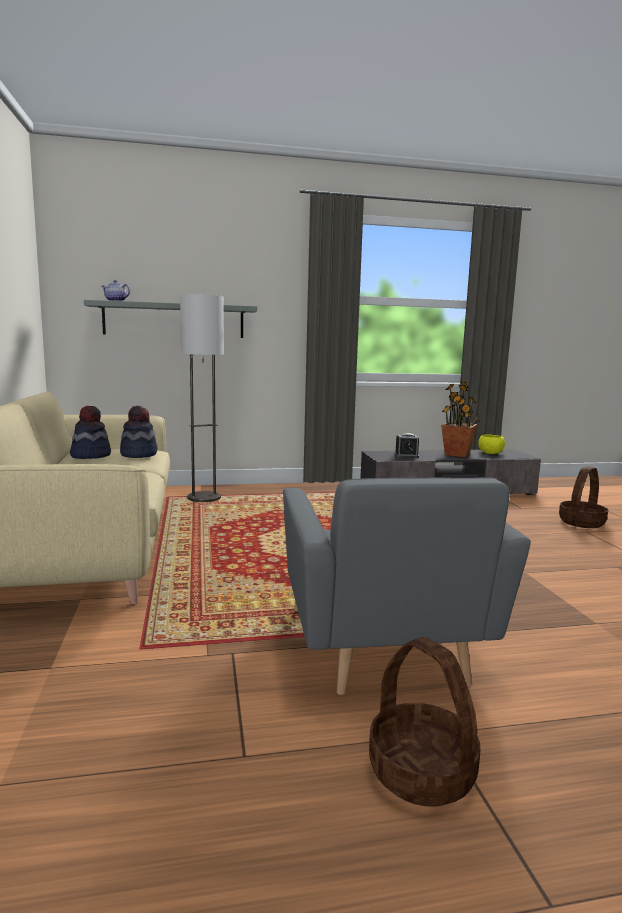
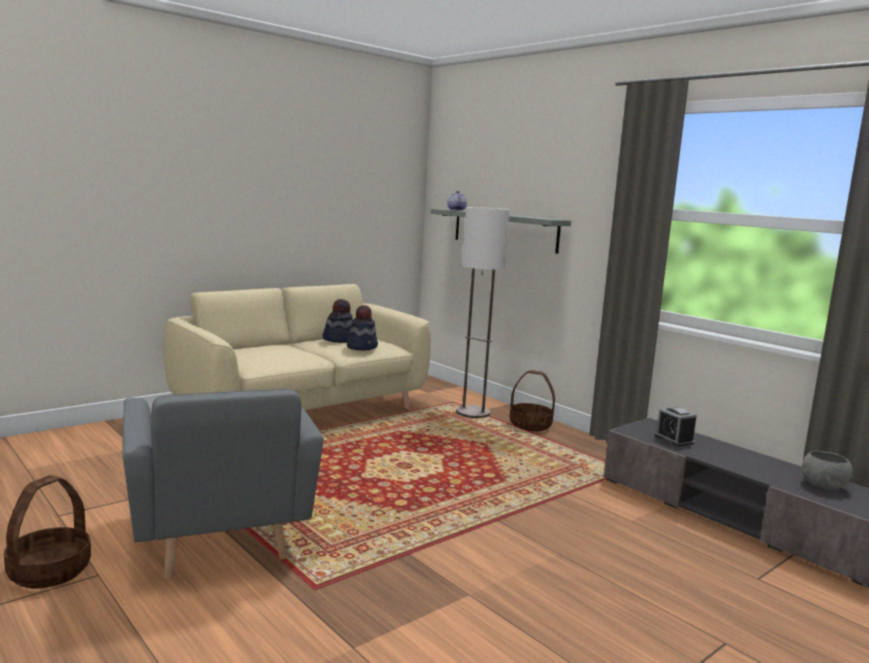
camera: 60 degrees right, 0 degrees up
(383, 646) = (219, 536): grey armchair -> grey armchair turned 75 degrees counterclockwise
(457, 454) = (755, 465): potted plant -> none
(490, 453) = (824, 485): yellow bowl -> grey bowl
(581, 522) = (773, 637): basket -> basket (530, 425)

